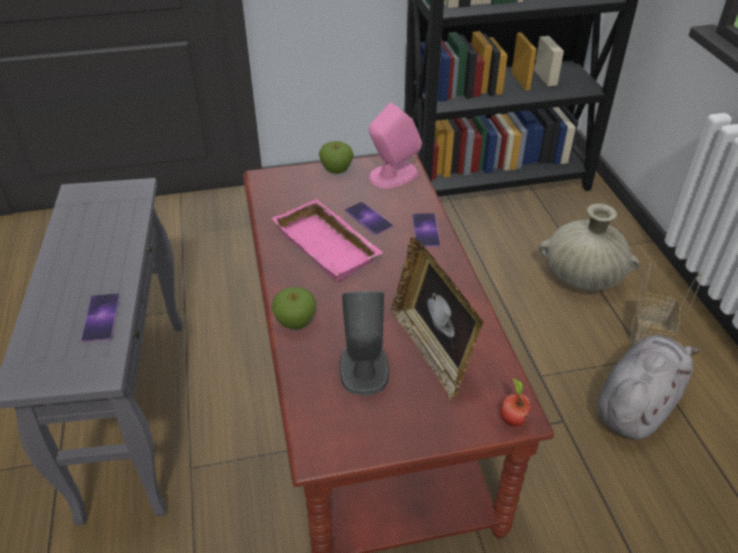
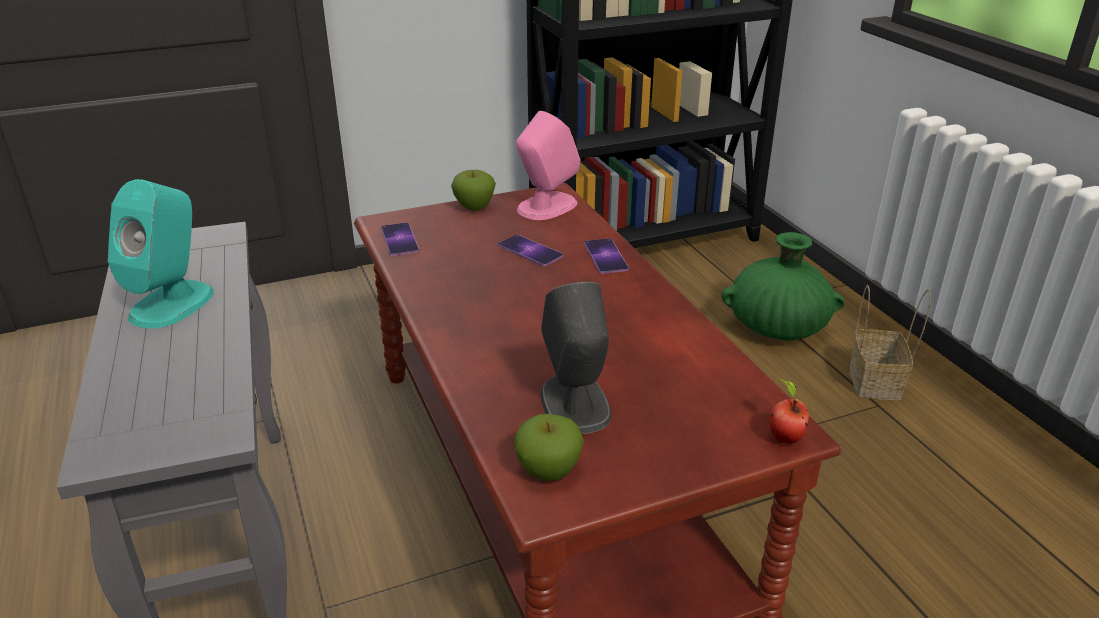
camera: 10 degrees left, 10 degrees down
(90, 251) = (172, 303): none -> turquoise speaker
(101, 317) = (206, 373): phone -> phone (399, 239)
(295, 323) = (469, 366): apple -> apple (548, 471)
(330, 246) = (490, 282): pink tray -> none
(432, 350) = (657, 376): picture frame -> none
(582, 276) = (777, 328): beige vase -> green vase
(637, 404) = (886, 456): grey plush toy -> none

